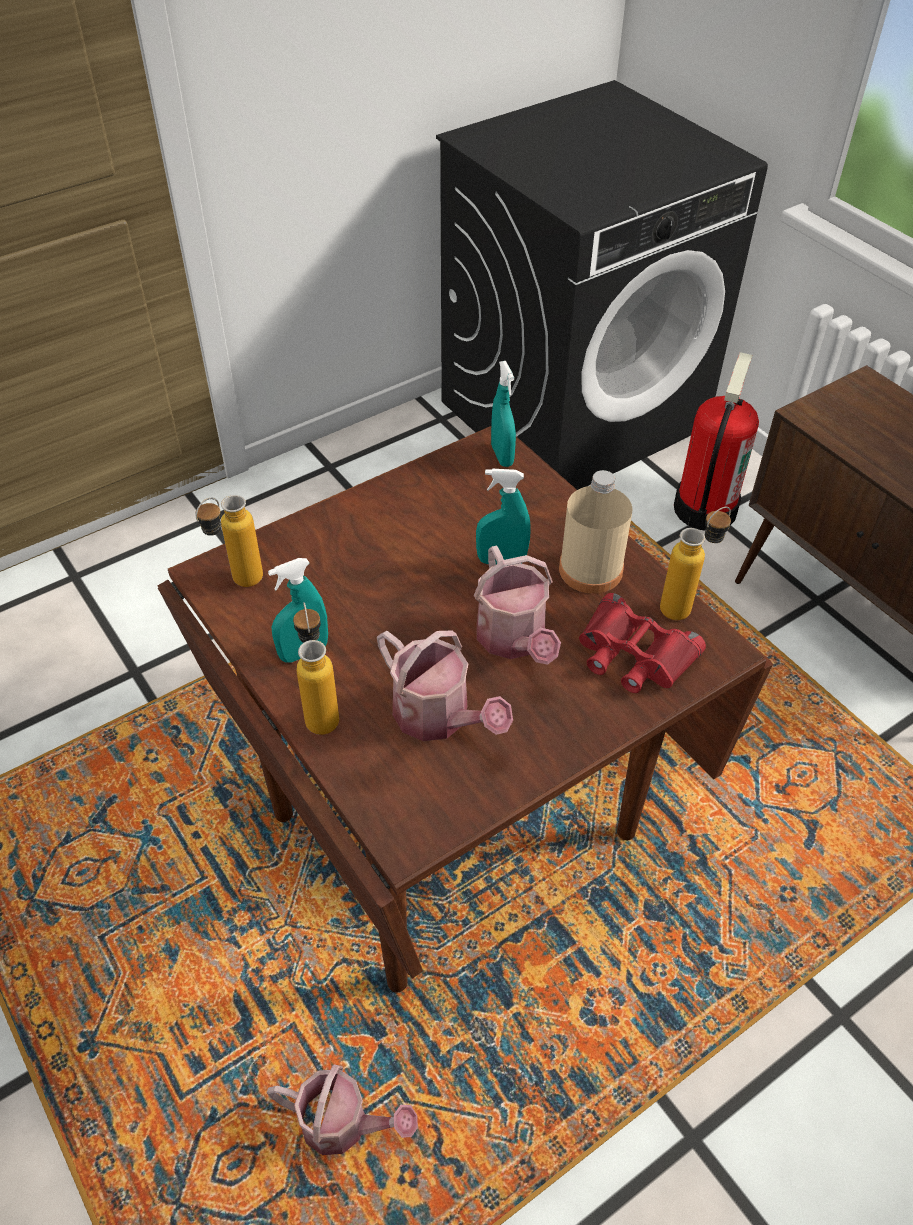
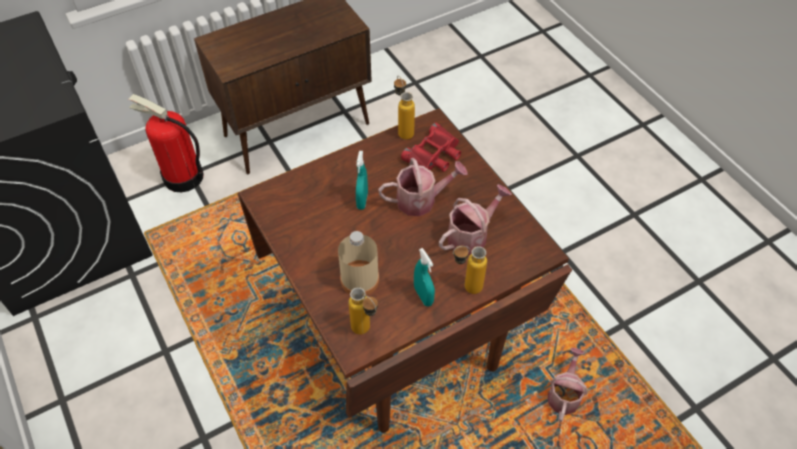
camera: 85 degrees left, 5 degrees up
(502, 456) = (272, 192): turquoise spray bottle -> none
(590, 570) = (374, 163): beige bottle -> beige bottle (359, 279)

